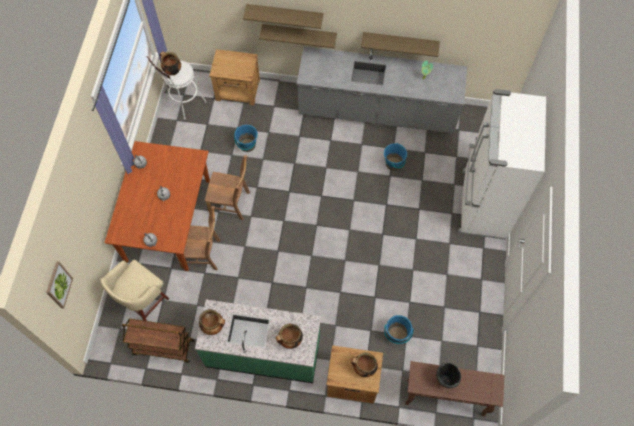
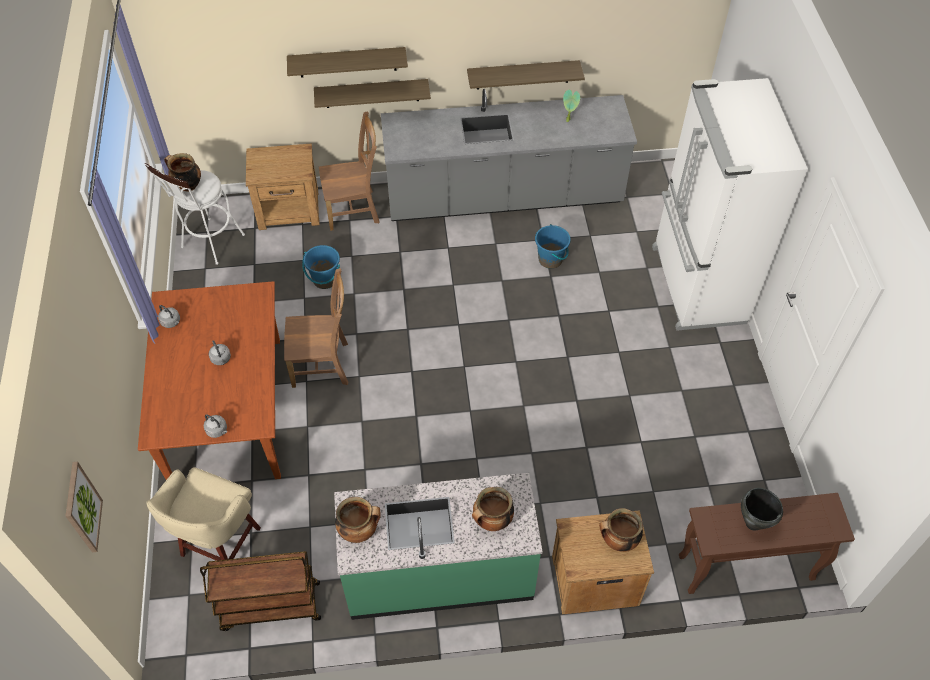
camera: 15 degrees left, 10 degrees down
(203, 254) = (298, 448): brown chair -> brown chair (354, 210)
(396, 334) = (638, 493): blue bucket -> none

